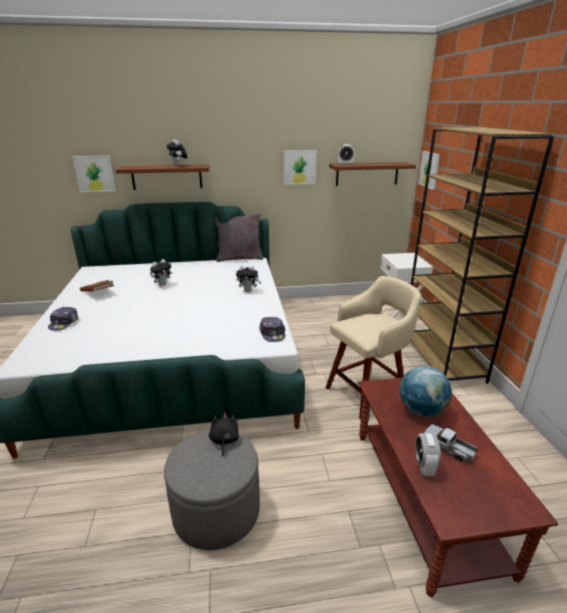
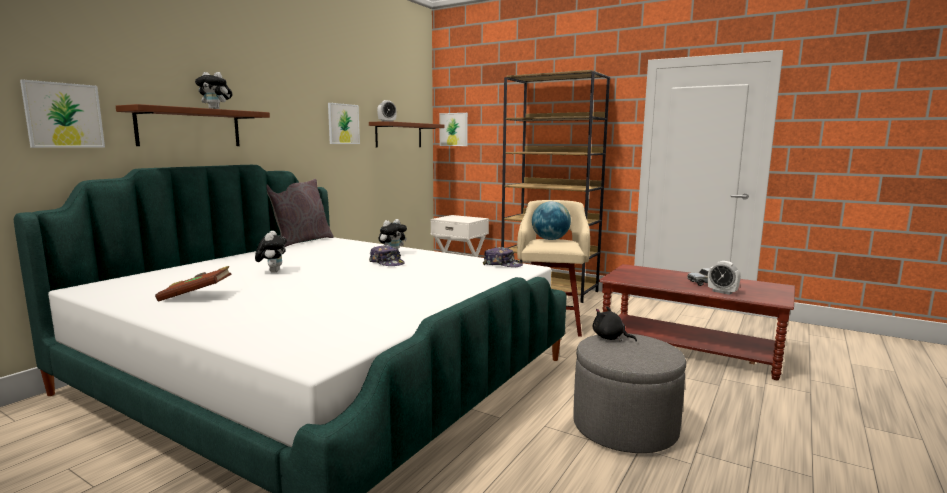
camera: 50 degrees left, 15 degrees down
(64, 323) = (244, 323): cap -> cap (387, 263)
(421, 410) = (660, 277): globe -> globe (550, 239)

